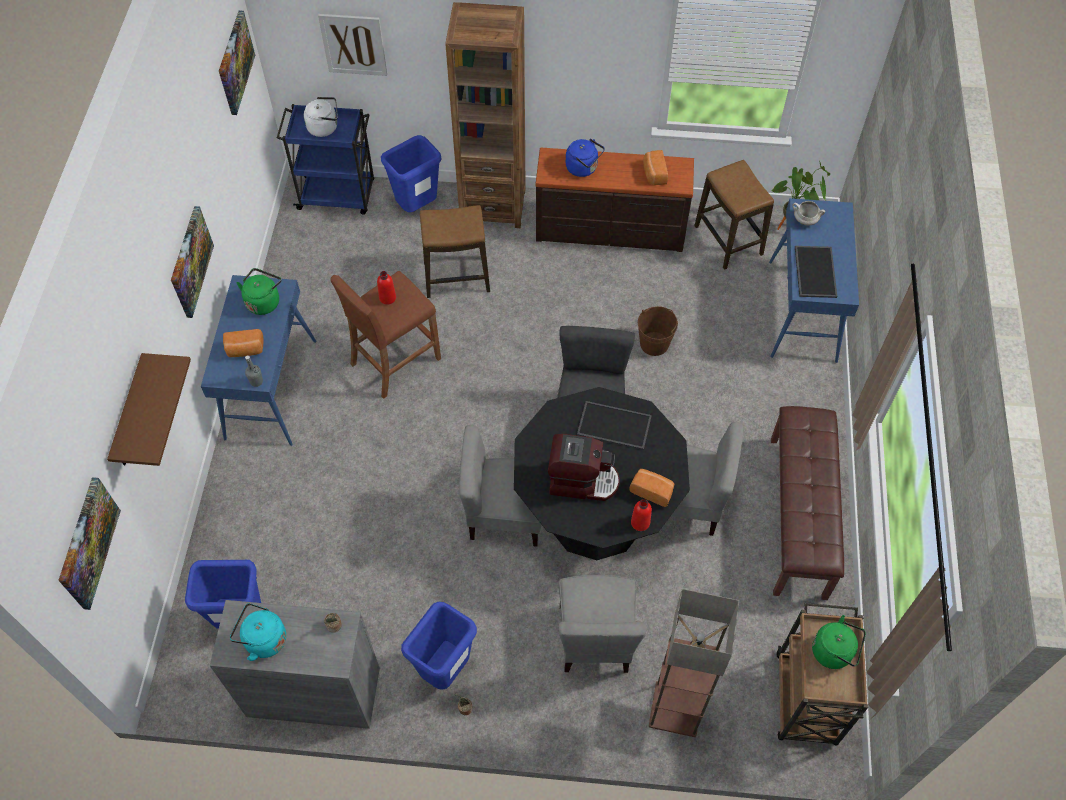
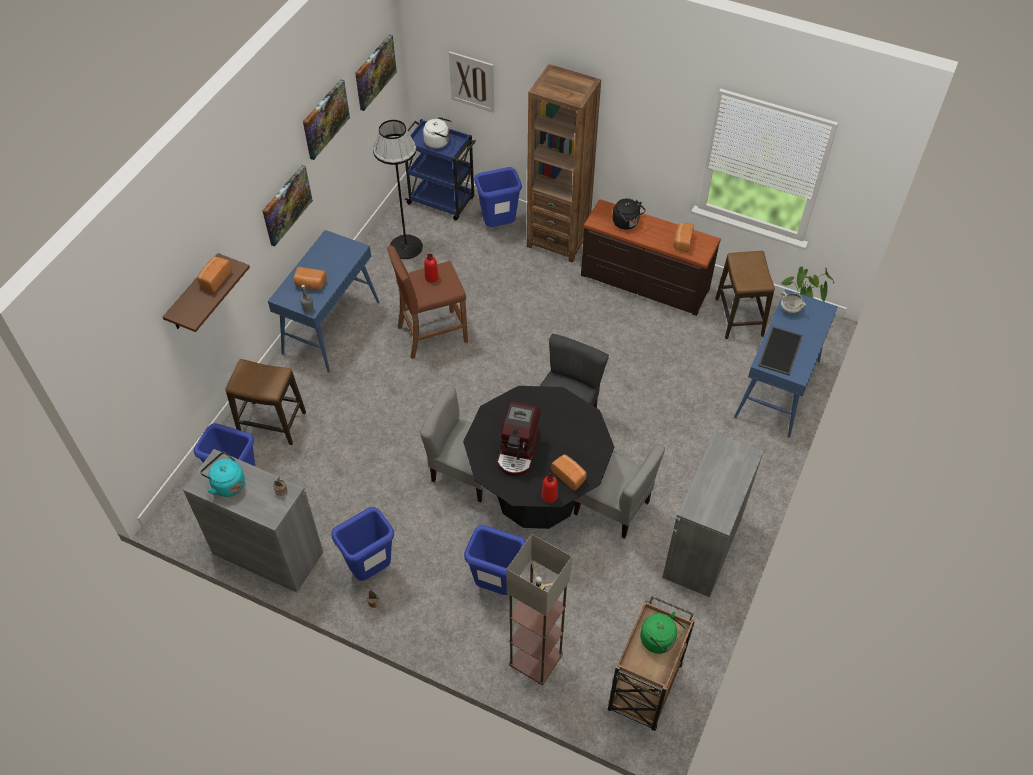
camera: 20 degrees right, 5 degrees down
(87, 543) = (126, 370): picture -> picture (325, 119)
(154, 389) = (215, 279): none -> bread
(264, 301) = (339, 254): green kettle -> none
(318, 263) = (406, 246): none -> black floor lamp
(457, 277) = (506, 285): stool -> stool (272, 423)
(582, 480) = (518, 451): coffee machine -> coffee machine turned 75 degrees clockwise
(583, 168) = (627, 223): blue kettle -> black kettle
(595, 639) = (496, 585): grey chair -> blue trash can
(613, 426) = (560, 419): tray -> none
(654, 344) = (642, 379): brown bucket -> none
(799, 516) = (702, 547): brown bench -> grey cabinet

